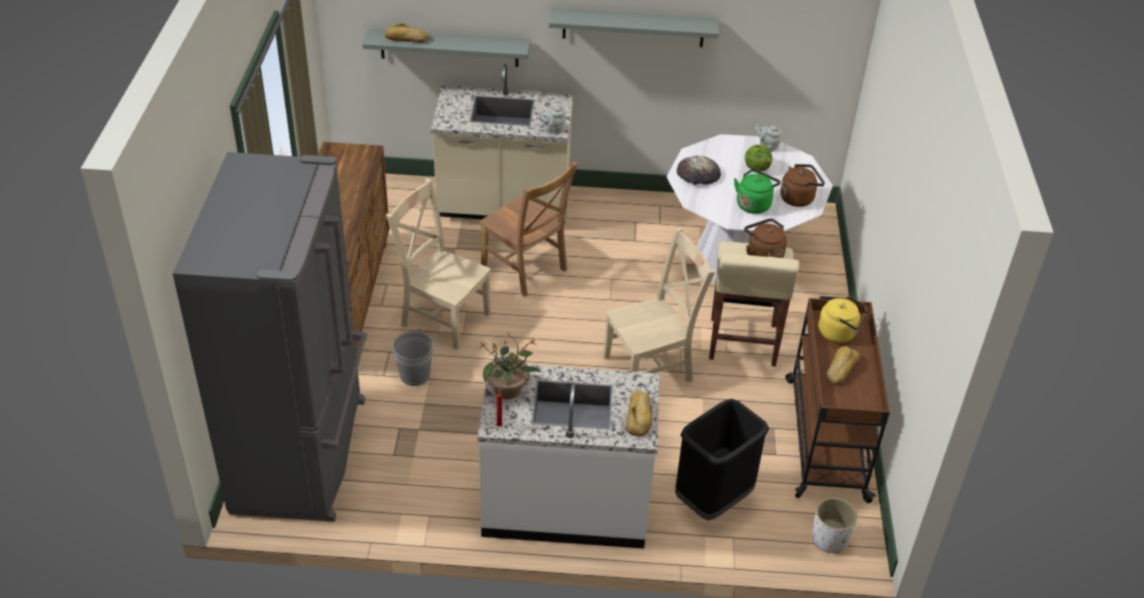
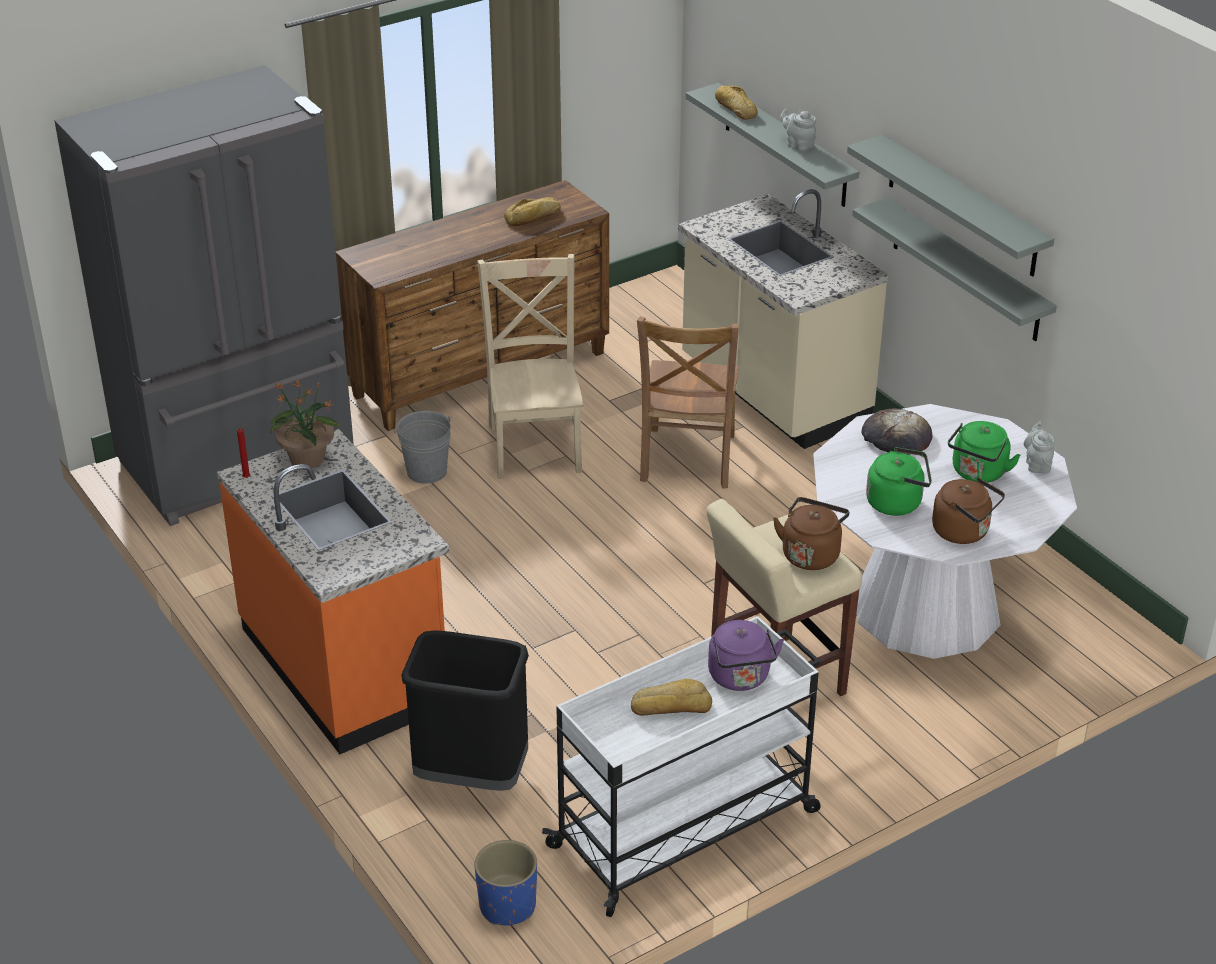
camera: 55 degrees right, 5 degrees down
(552, 130) = (794, 292): grey teapot -> grey teapot (798, 145)
(565, 505) = (346, 665): white counter -> orange counter
(639, 416) = (360, 561): bread -> bread (533, 217)
(640, 65) = (965, 270): none -> grey shelf
(651, 368) = (638, 628): beige chair -> none
(756, 167) = (978, 473): lettuce -> green kettle
(825, 437) = (687, 828): brown cart -> white cart
(829, 539) = (507, 906): white planter -> blue planter
(839, 333) = (740, 678): yellow kettle -> purple kettle

